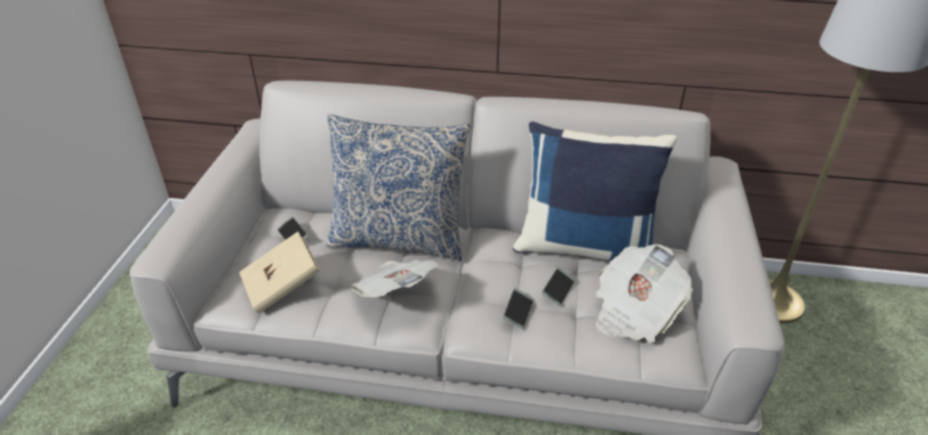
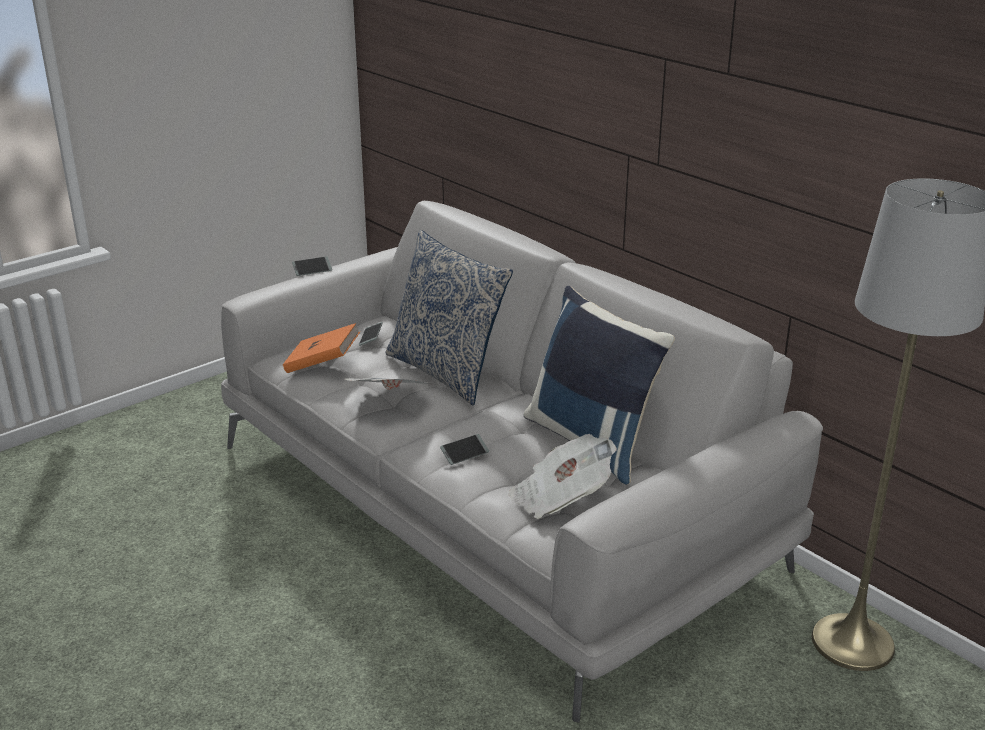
camera: 40 degrees right, 10 degrees down
(282, 286) = (322, 364): beige book -> orange book
(558, 289) = (519, 456): phone -> phone (312, 270)

